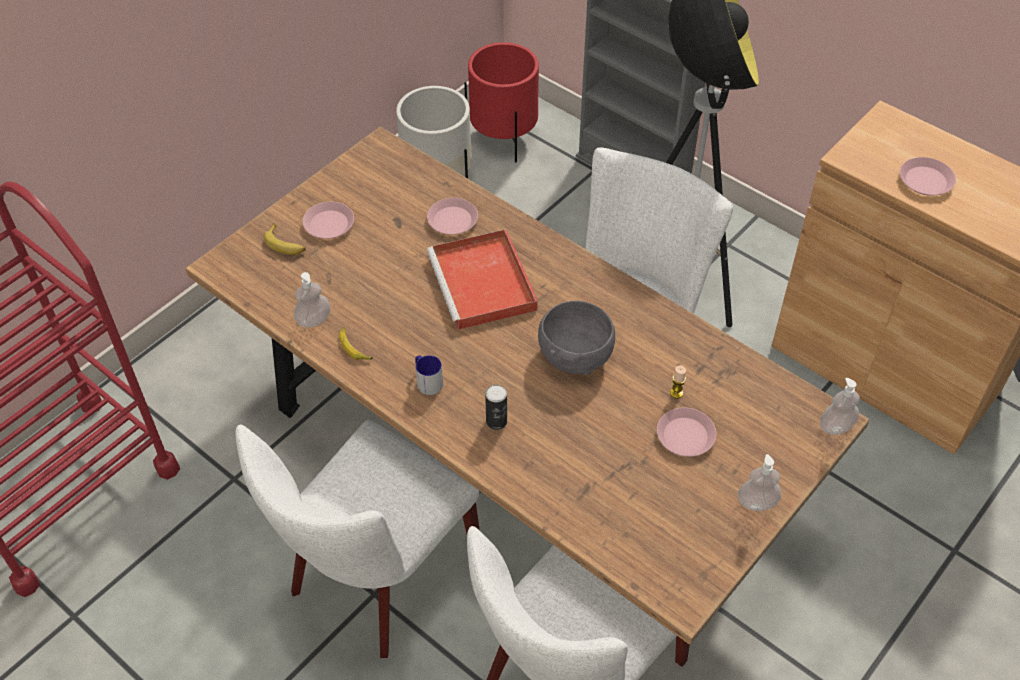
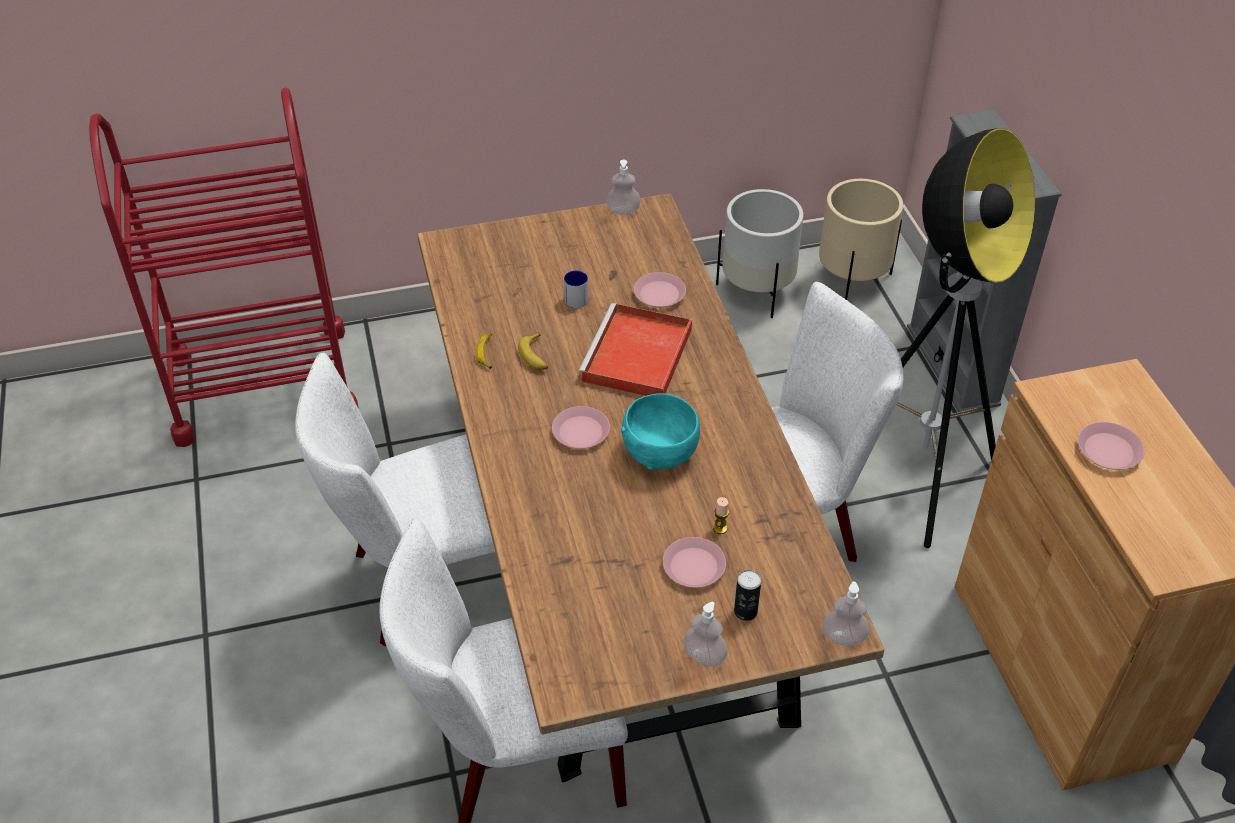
camera: 35 degrees right, 5 degrees down
(285, 244) = (507, 250): banana -> banana (536, 356)
(313, 320) = (475, 317): soap dispenser -> soap dispenser (623, 210)
(328, 224) = (555, 251): pink plate -> pink plate (580, 432)
(427, 381) = (519, 408): mug -> mug (576, 297)
(496, 421) = (544, 468): can -> can (745, 611)
(504, 137) = (852, 280): red planter -> beige planter
(574, 355) = (659, 451): grey bowl -> turquoise bowl

